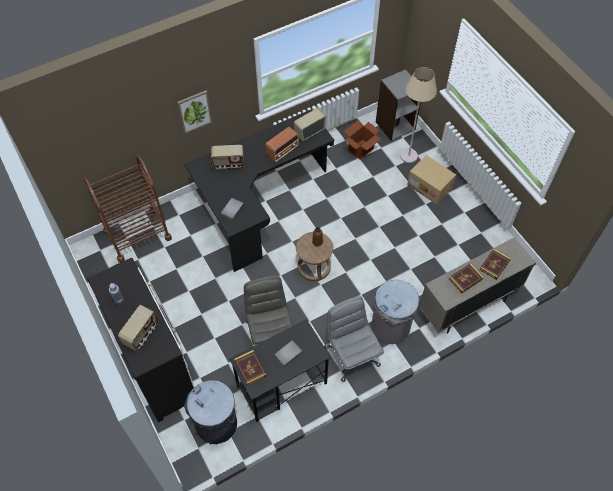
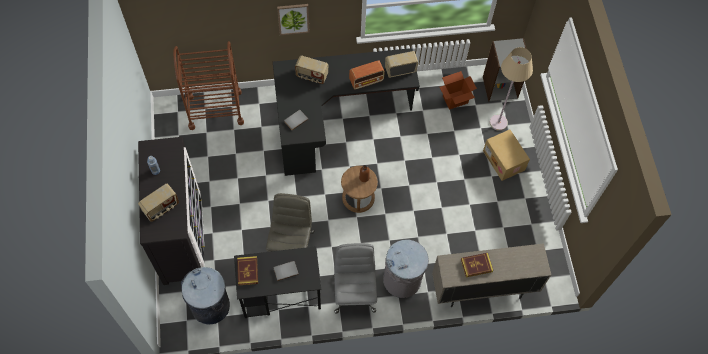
camera: 20 degrees right, 5 degrees up
(494, 265) = (510, 262): book -> none

